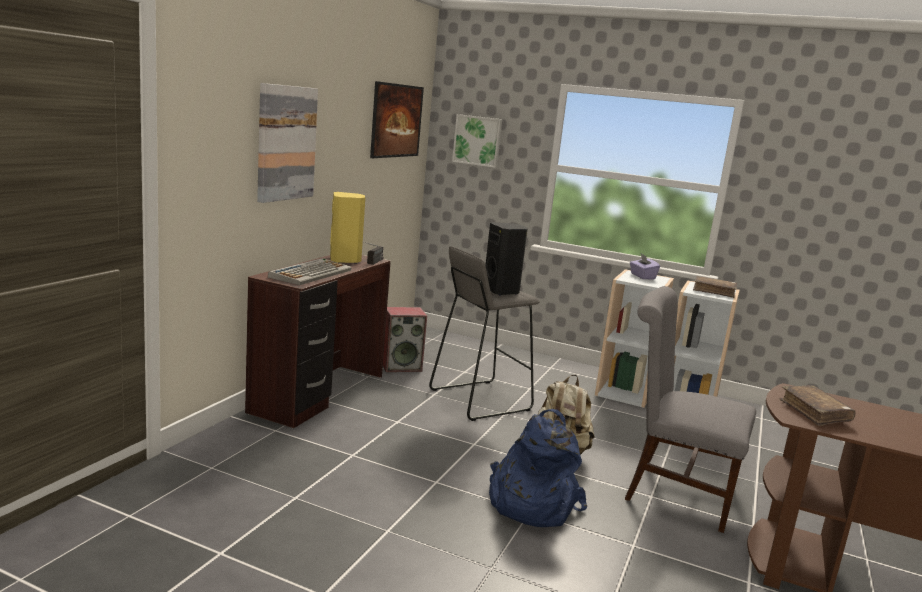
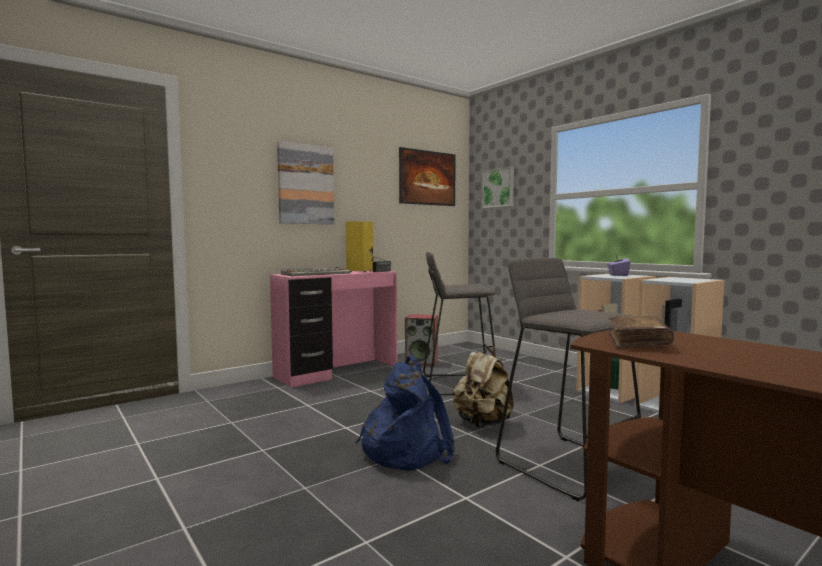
camera: 30 degrees right, 10 degrees down
(320, 394) = (338, 372): brown desk -> pink desk
(502, 291) = (466, 286): black speaker -> none
(672, 491) = (569, 465): grey chair -> grey stool
(714, 291) = (683, 280): brown book -> none

